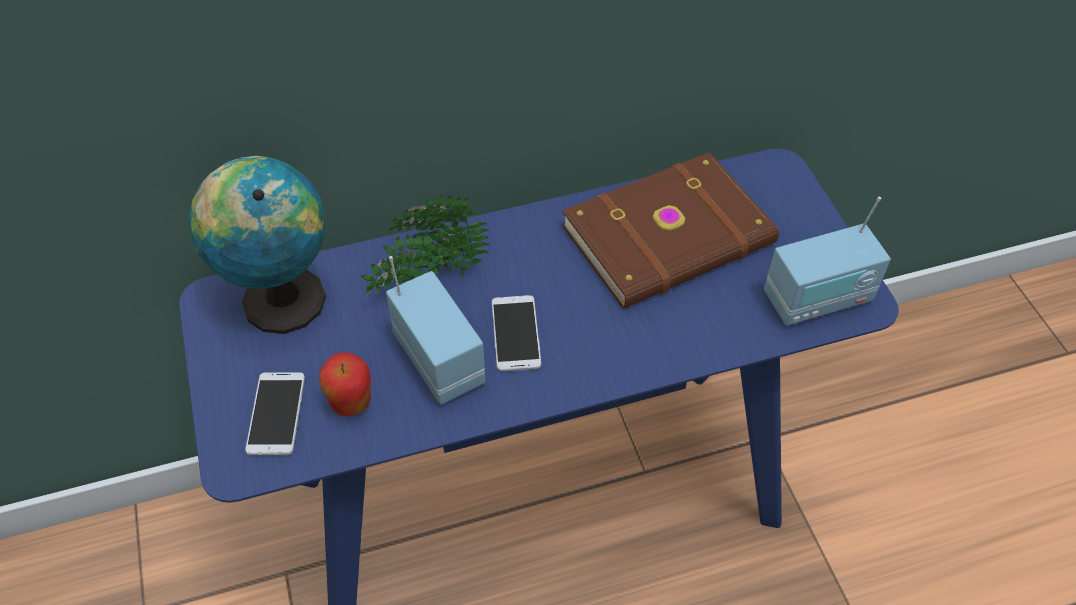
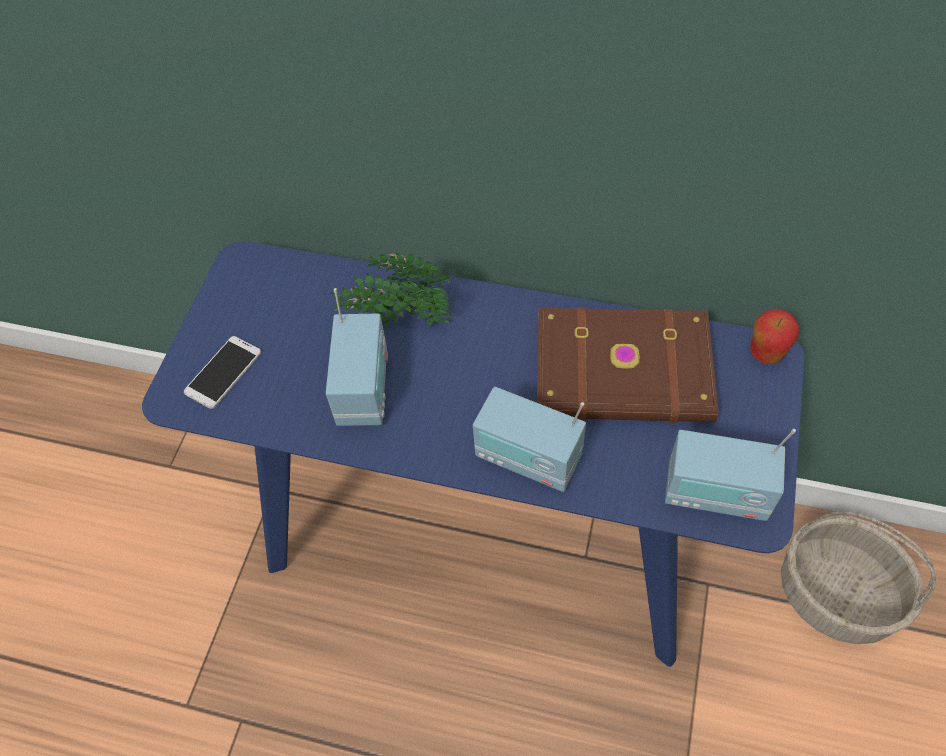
camera: 35 degrees right, 5 degrees up
(280, 297) = (287, 281): globe -> none
(351, 402) = (279, 390): apple -> apple (766, 353)
(516, 333) = (436, 396): phone -> none
(641, 347) = (527, 458): none -> radio
(870, 391) = (837, 594): none -> basket

